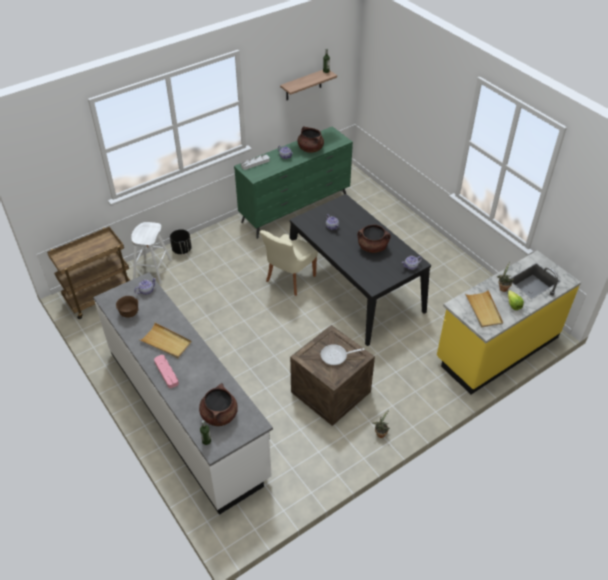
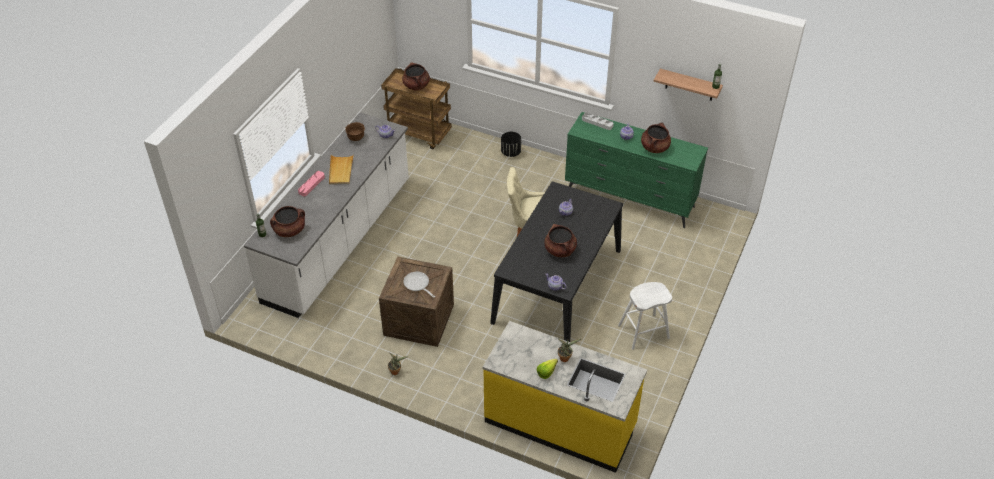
camera: 60 degrees right, 0 degrees up
(84, 250) = (416, 86): none -> brown cooking pot
(152, 270) = (472, 147): white stool -> white stool (643, 332)
(483, 310) = (522, 352): beige tray -> none

